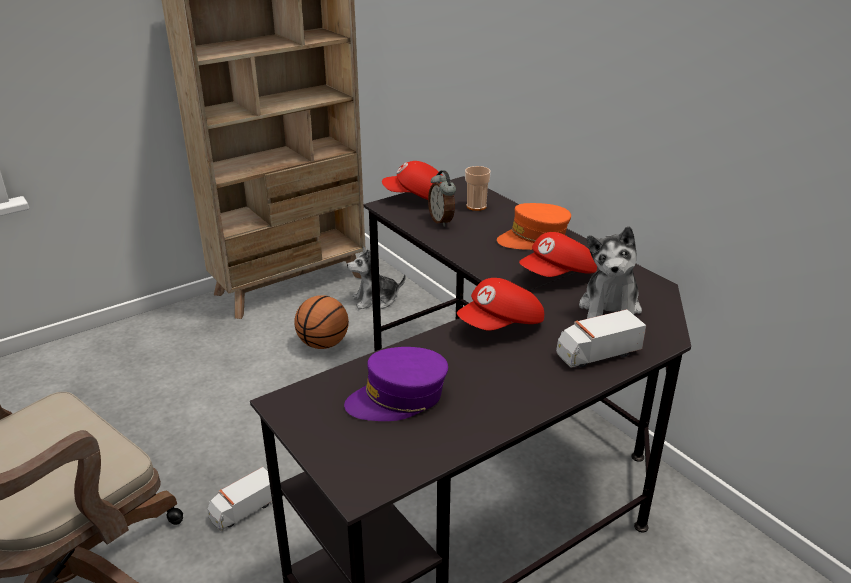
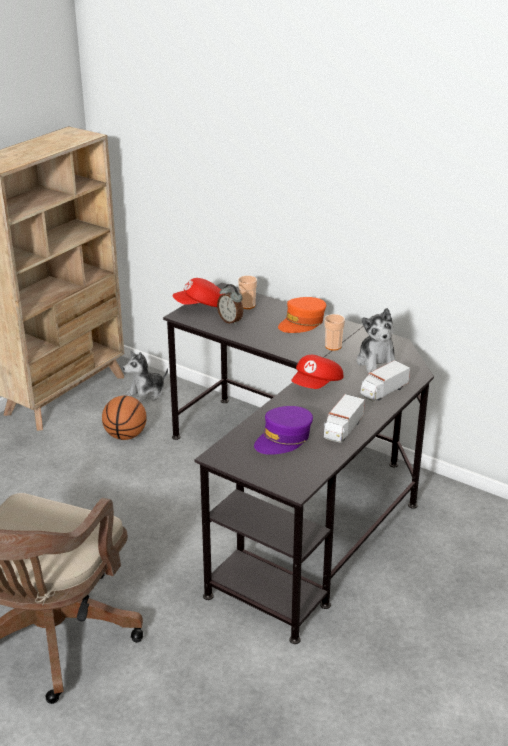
camera: 20 degrees left, 0 degrees up
(244, 510) = (143, 559): toy truck -> toy truck (342, 429)
(558, 275) = (333, 346): red cap -> cup

